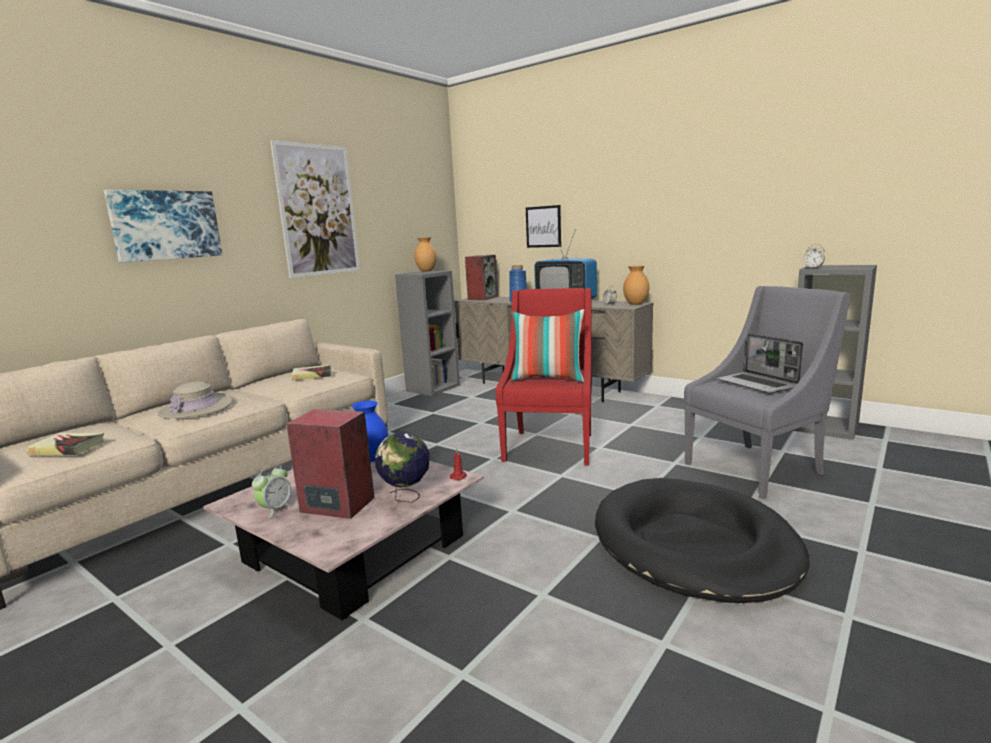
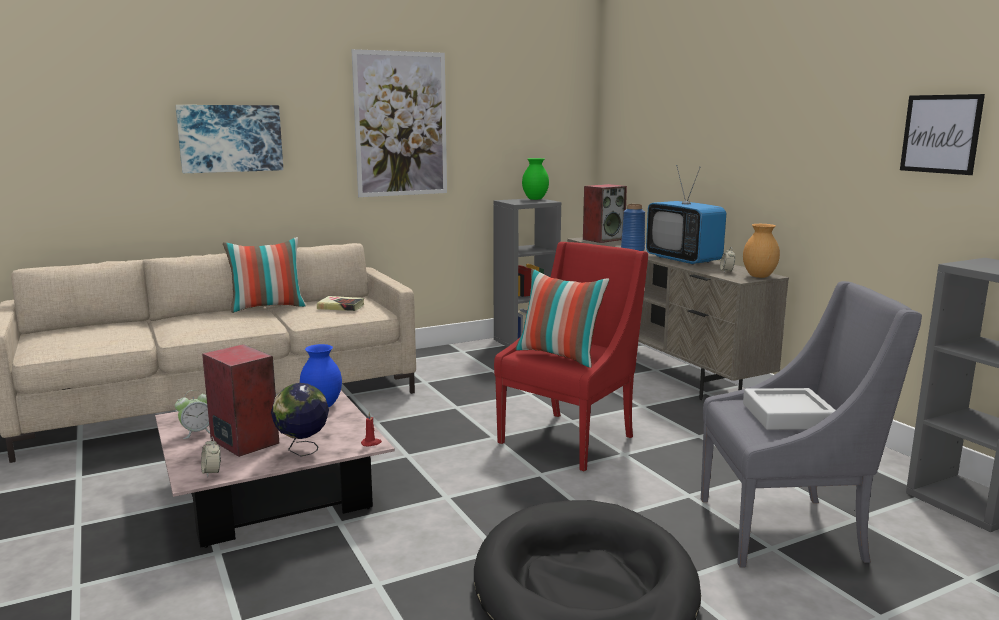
camera: 25 degrees right, 0 degrees up
(68, 448) = (86, 340): book -> none
(196, 408) = (210, 322): beige hat -> none
(237, 387) = (268, 307): none -> pillow
(427, 271) = (535, 199): brown vase -> green vase
(543, 226) = (681, 156): picture -> picture (940, 134)
(758, 384) = (788, 416): laptop -> grey tray
(813, 268) = (963, 264): alarm clock -> alarm clock (212, 472)

